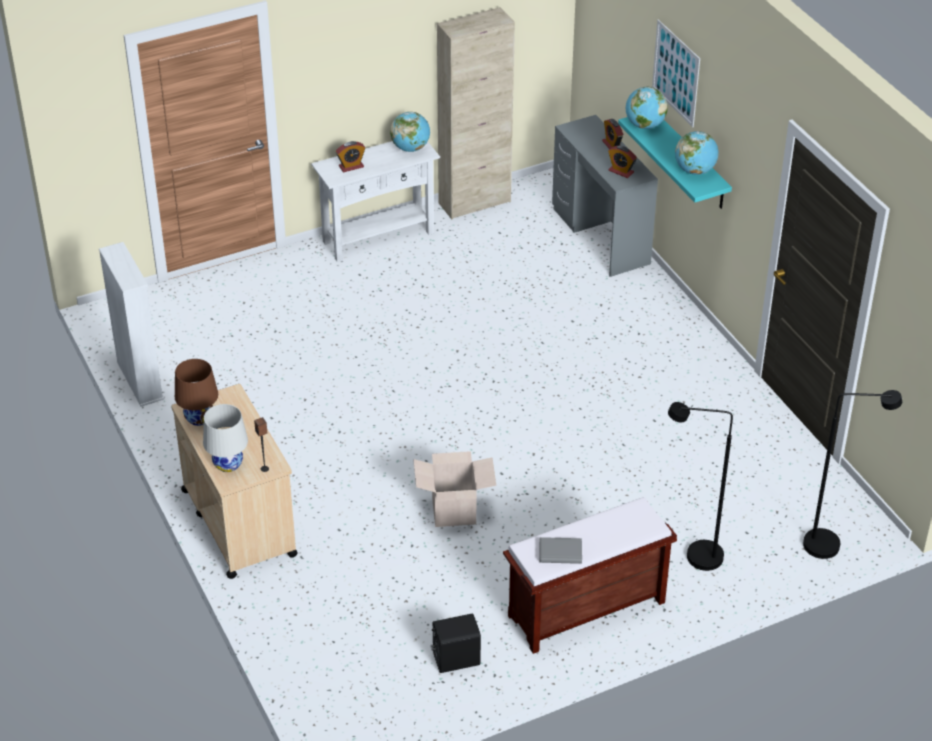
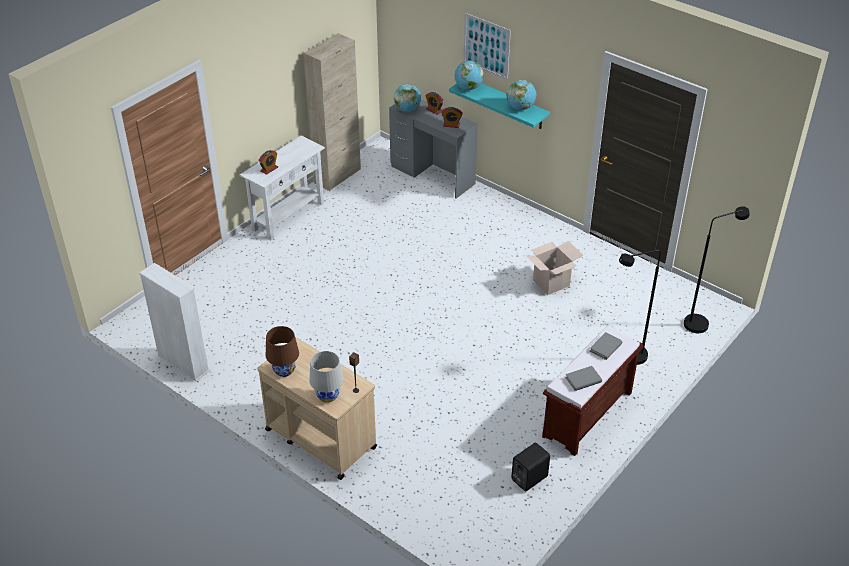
camera: 25 degrees left, 0 degrees up
(410, 148) = (301, 147): globe -> globe (407, 110)
(454, 511) = (460, 380): cardboard box -> cardboard box (551, 283)
(620, 523) = (605, 347): none -> grey book

